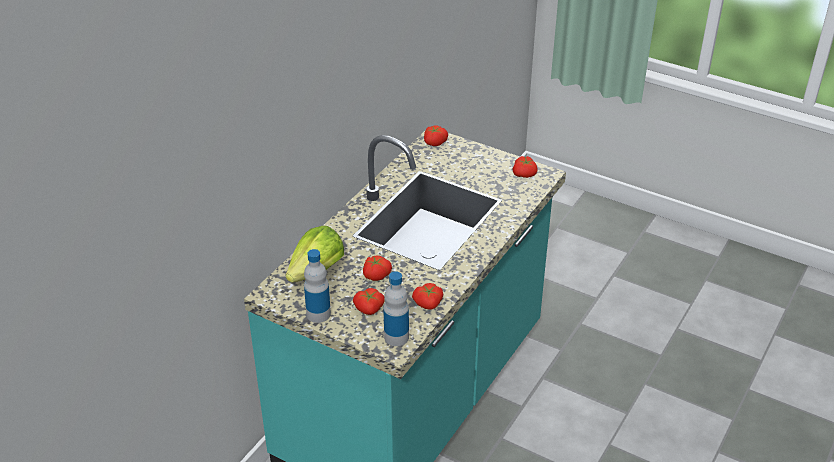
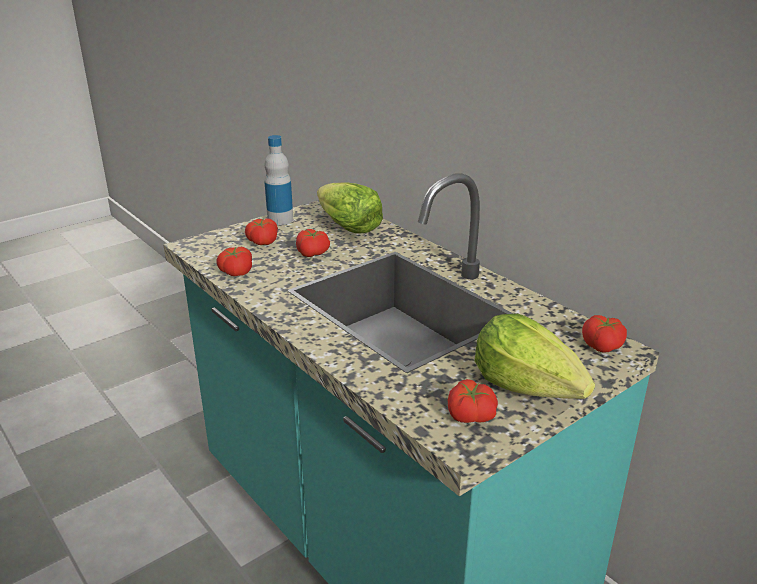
camera: 110 degrees right, 10 degrees down
(396, 337) = (206, 248): bottle -> none
(488, 161) = (528, 386): none -> lettuce

